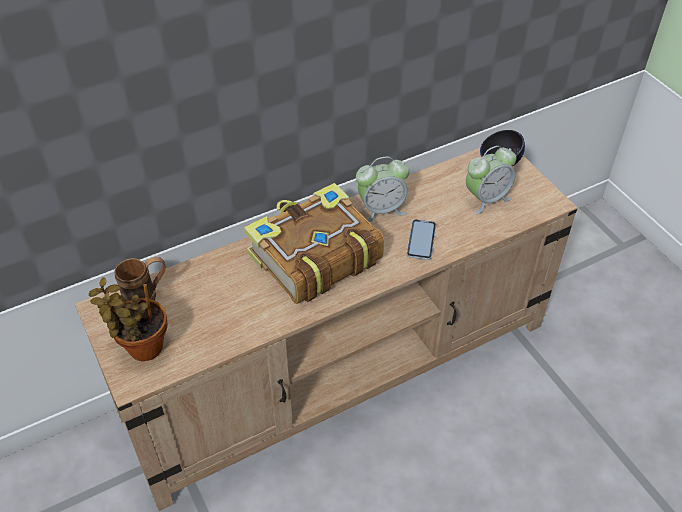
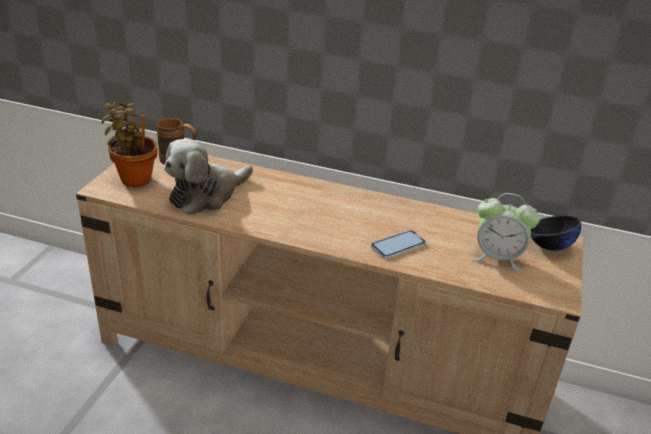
camera: 45 degrees right, 15 degrees down
(228, 311) = (206, 195): none -> plush toy
(313, 256) = (305, 205): book -> none
(381, 209) = (398, 212): alarm clock -> none

